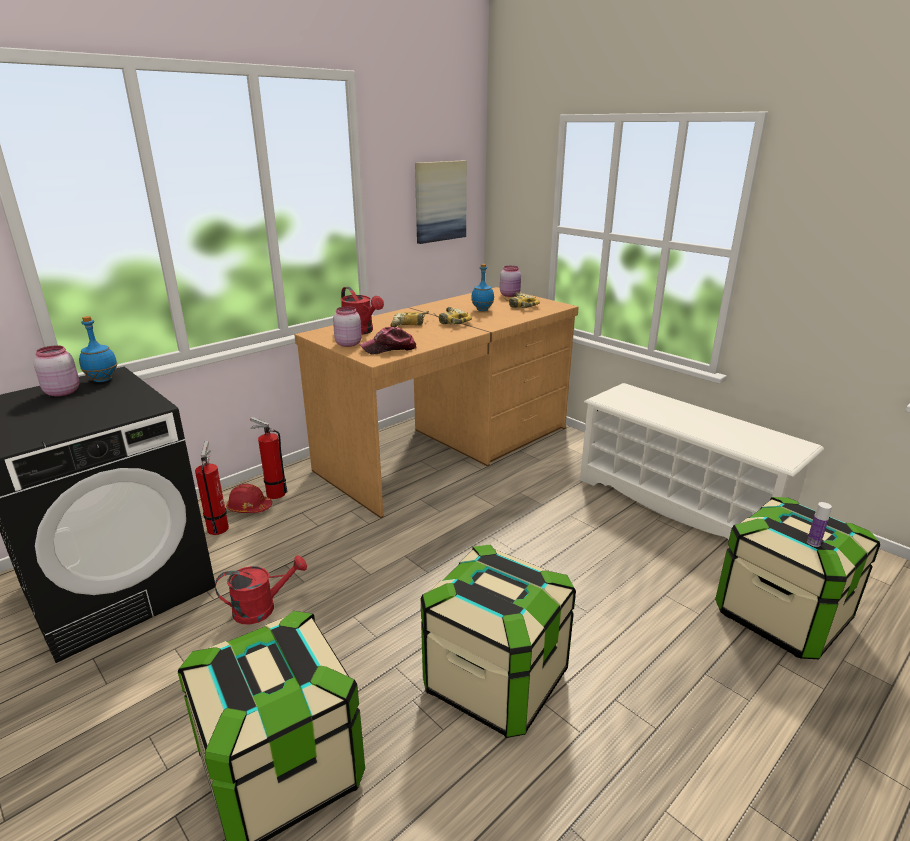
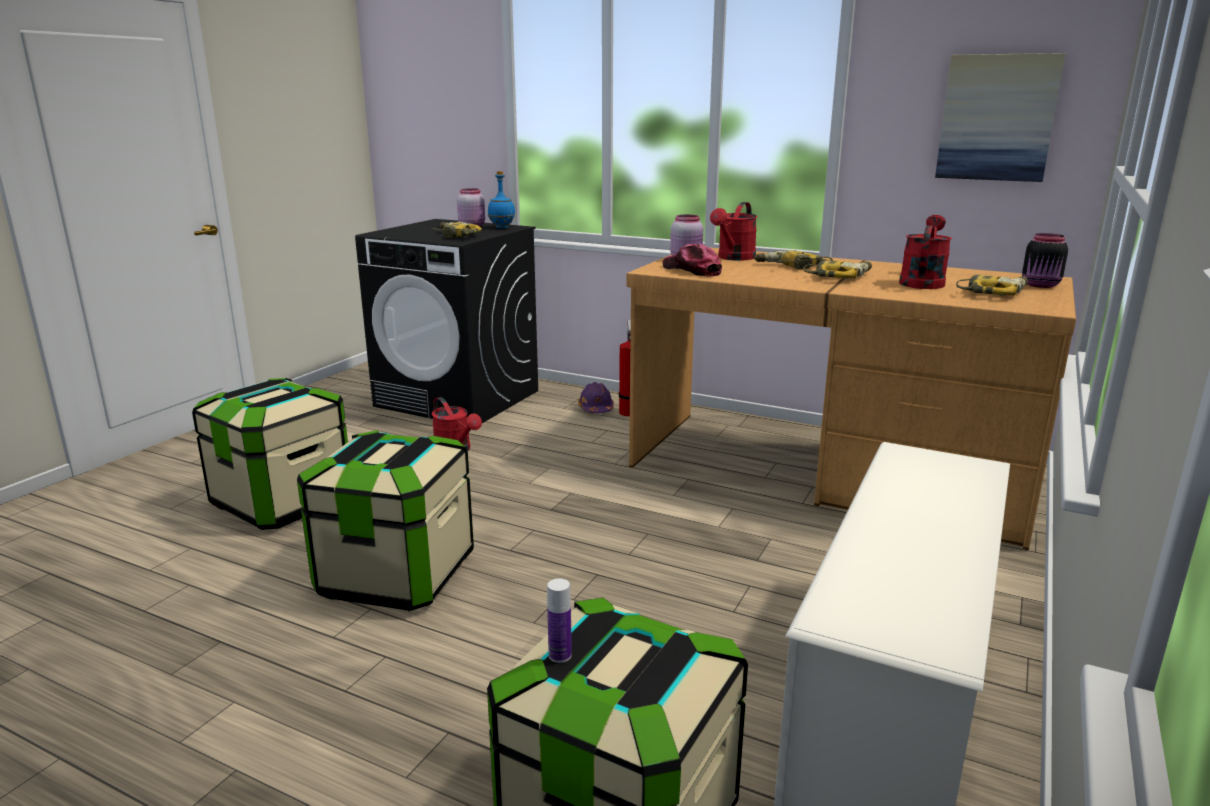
camera: 70 degrees right, 5 degrees down
(112, 406) = (454, 236): none -> power drill
(218, 527) = (556, 406): fire extinguisher -> none
(249, 507) = (596, 409): red hard hat -> purple hard hat
(482, 310) = (922, 282): blue bottle -> red watering can
(510, 295) = (1041, 285): pink jar -> black jar

